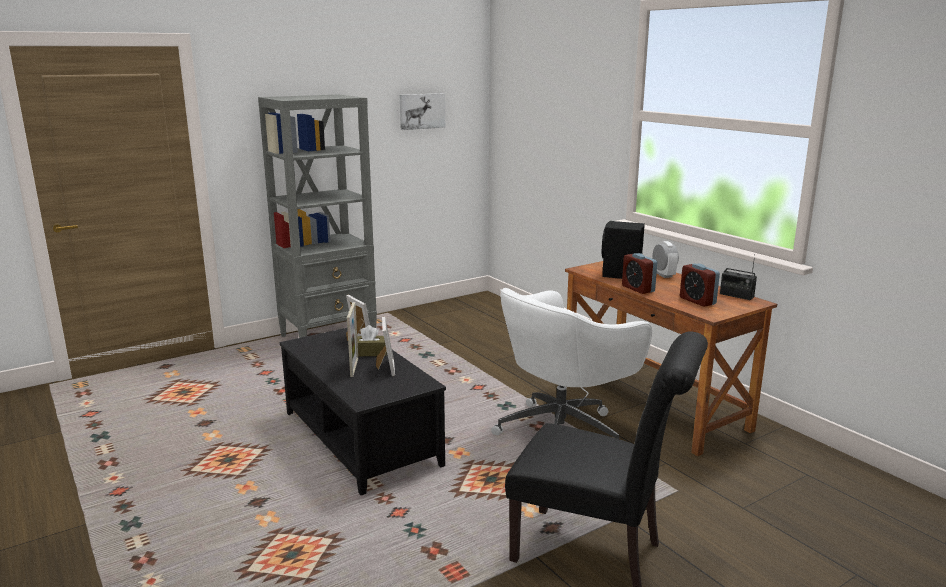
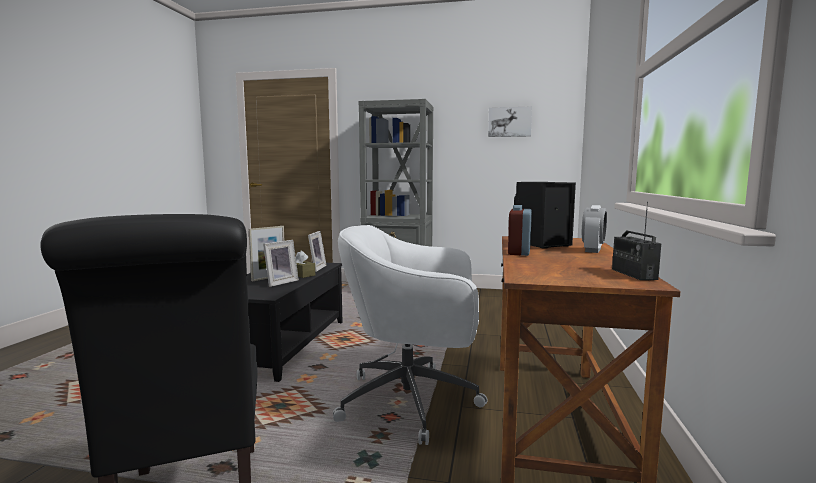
camera: 45 degrees right, 10 degrees down
(697, 301) = (554, 268): alarm clock -> none

